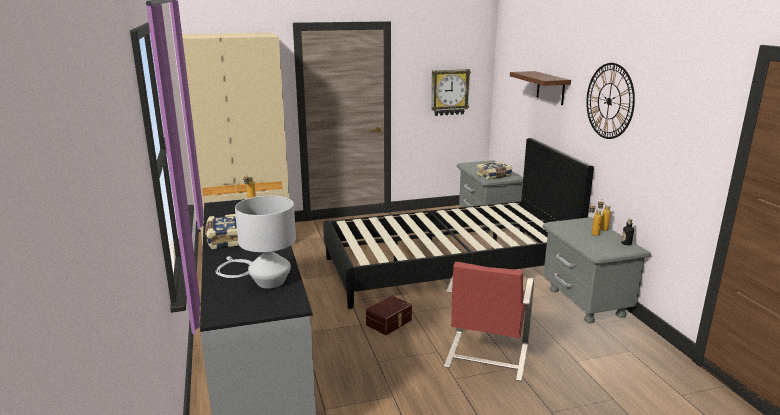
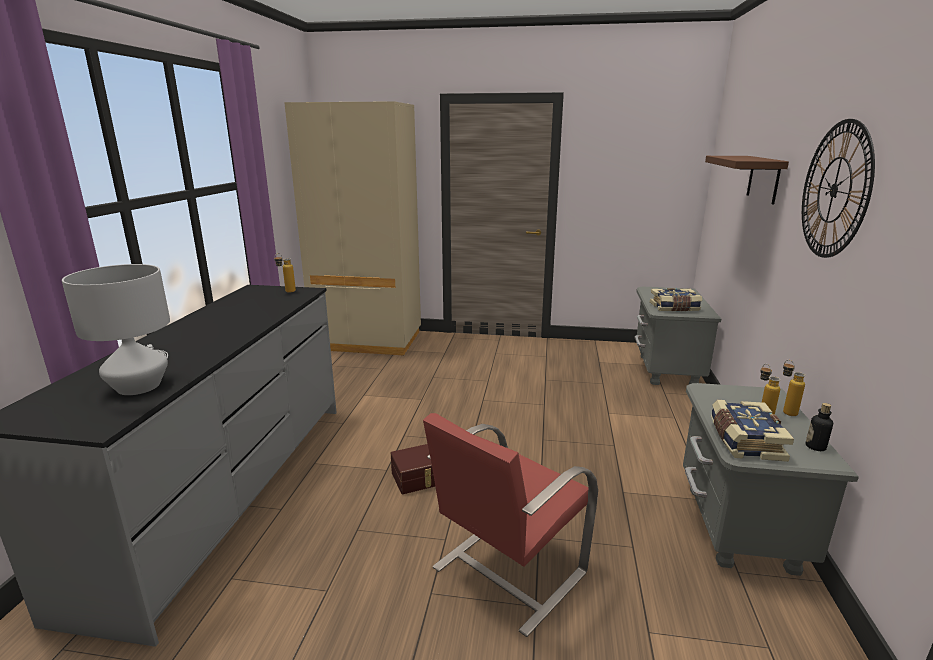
camera: 25 degrees right, 0 degrees up
(225, 239) = (193, 325): book -> book (744, 441)
(448, 267) = (563, 419): black bed -> none
(449, 92) = (640, 191): wall clock -> none

